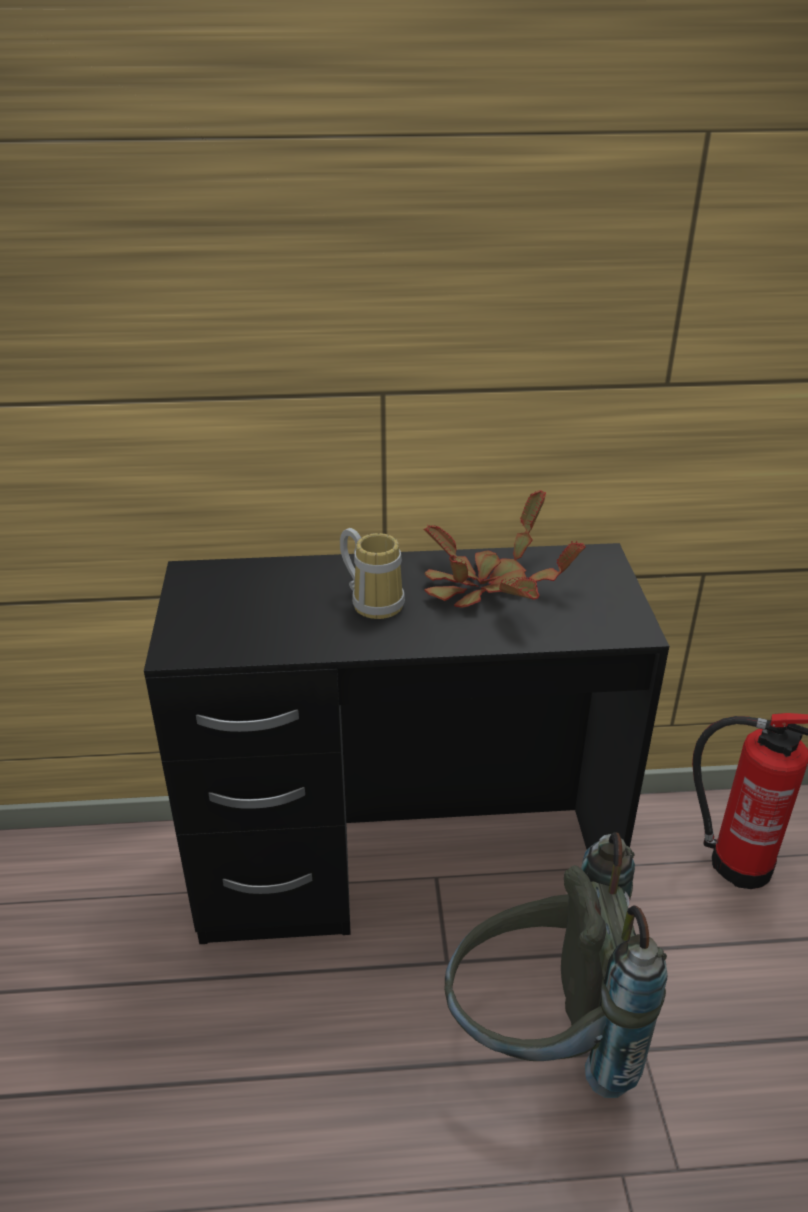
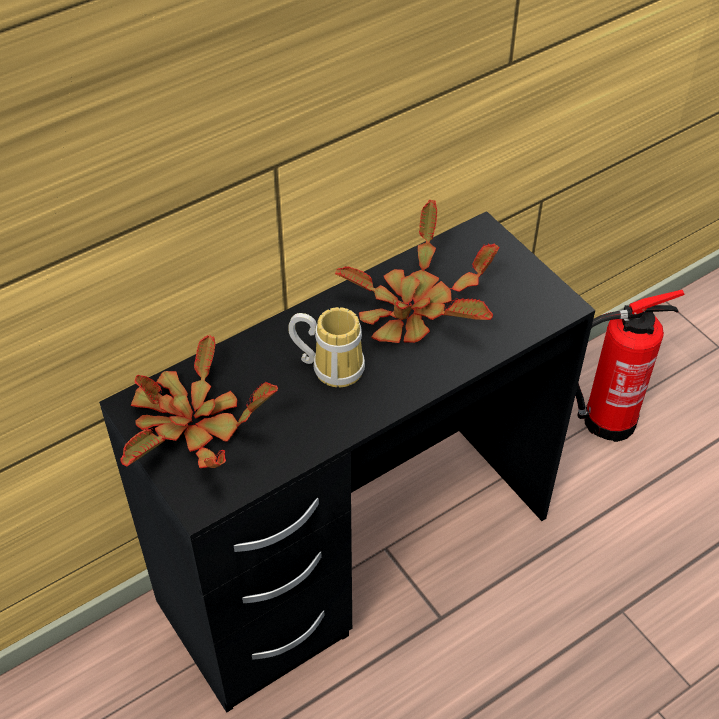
camera: 30 degrees left, 15 degrees up
(219, 599) = (191, 425): none -> potted plant
(540, 1039) = (547, 642): grey backpack -> none

